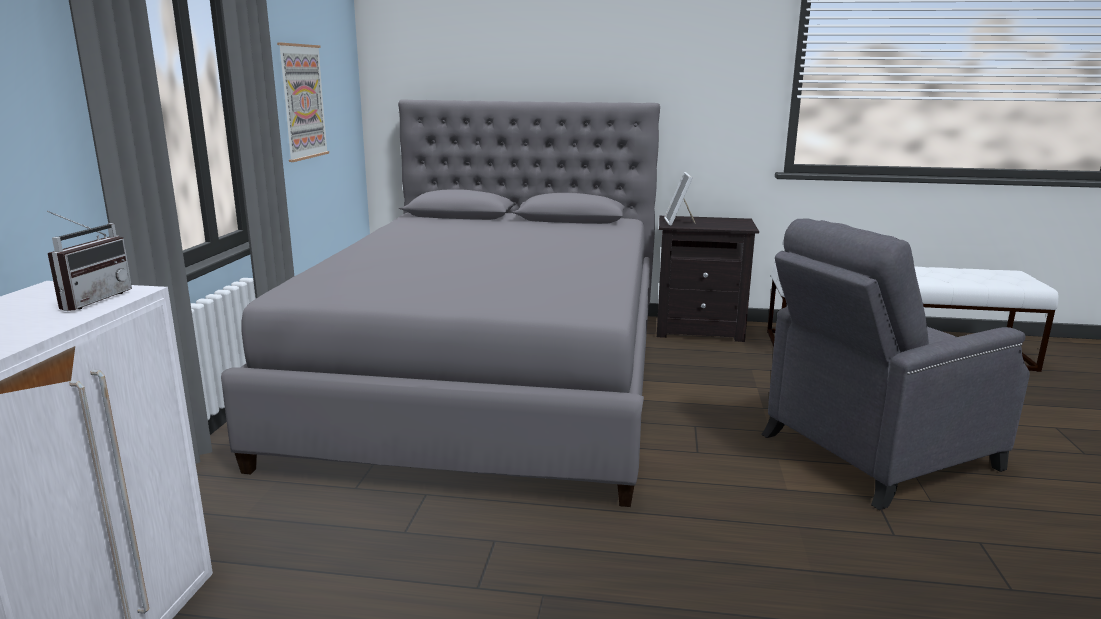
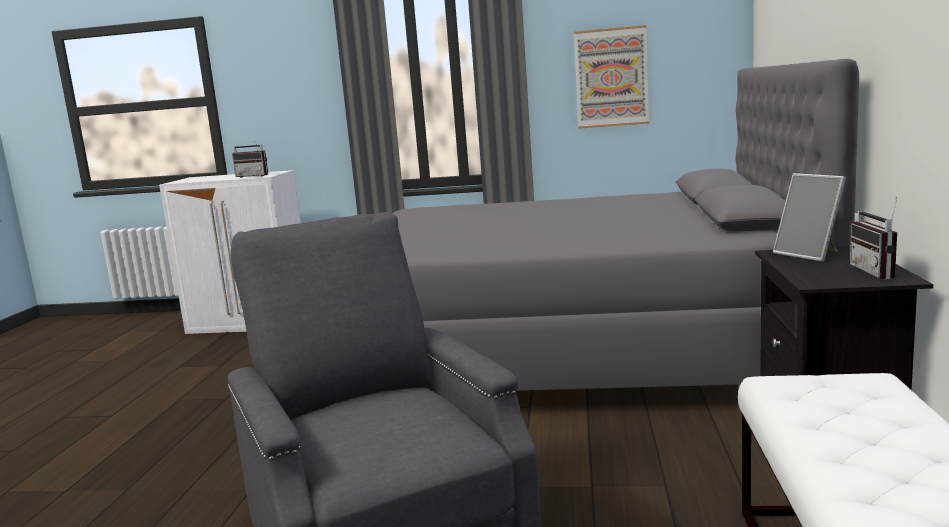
camera: 90 degrees right, 5 degrees down
(679, 222) = (810, 254): picture frame -> picture frame turned 120 degrees counterclockwise
(727, 220) = (880, 272): none -> radio

